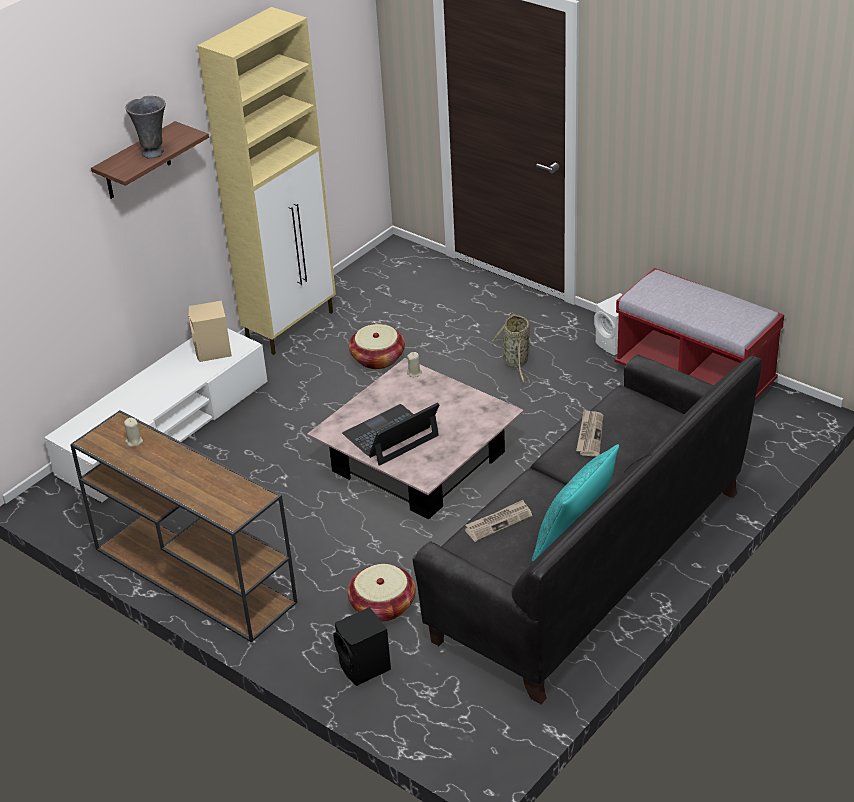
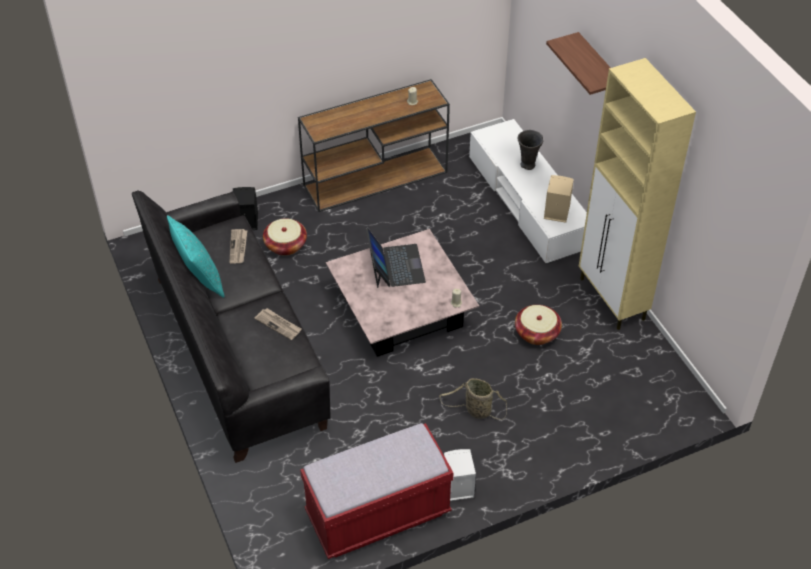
camera: 115 degrees right, 10 degrees up
(154, 153) = (578, 61): grey vase -> grey vase (528, 165)

